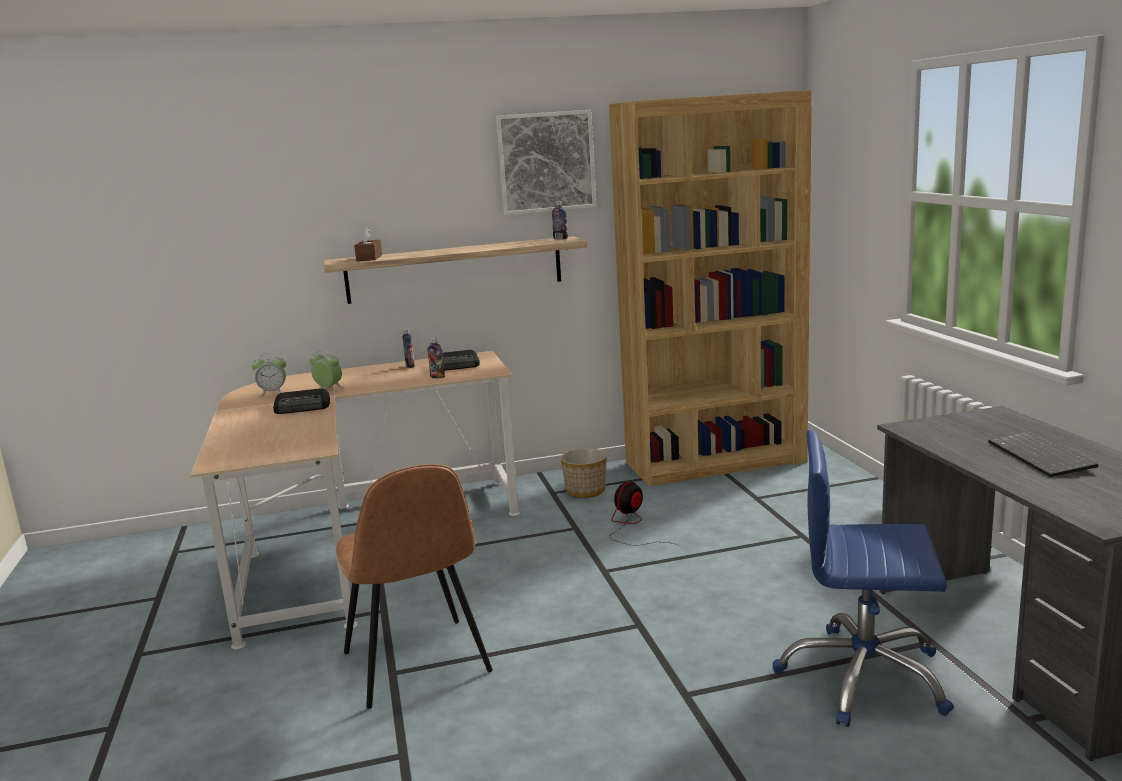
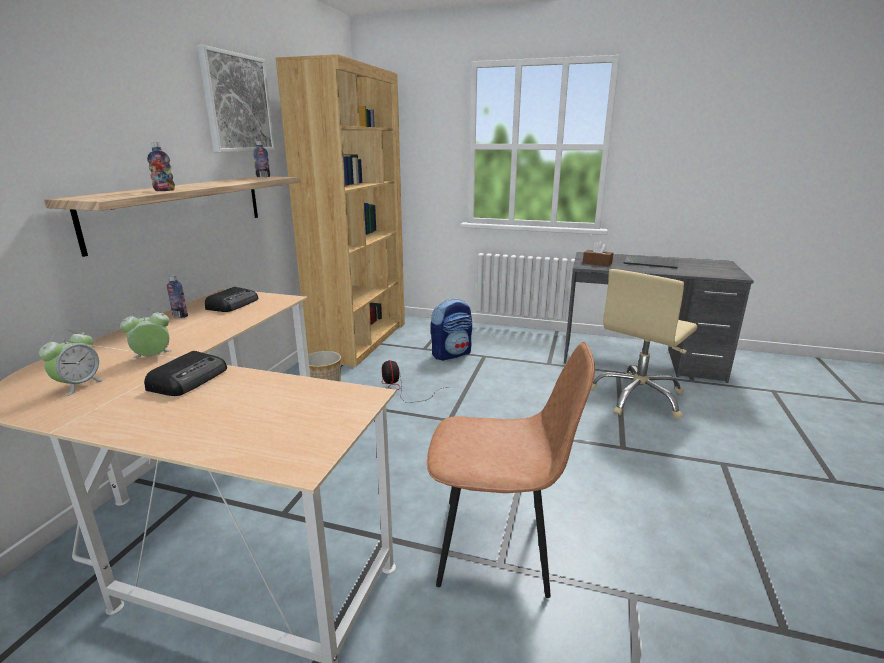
camera: 60 degrees left, 5 degrees up
(369, 258) = (123, 193): brown tissue box -> brown tissue box (597, 263)
(437, 377) = (247, 315): bottle -> bottle (164, 190)
(770, 516) = (451, 354): none -> backpack
(863, 677) = (638, 397): blue office chair -> beige office chair

